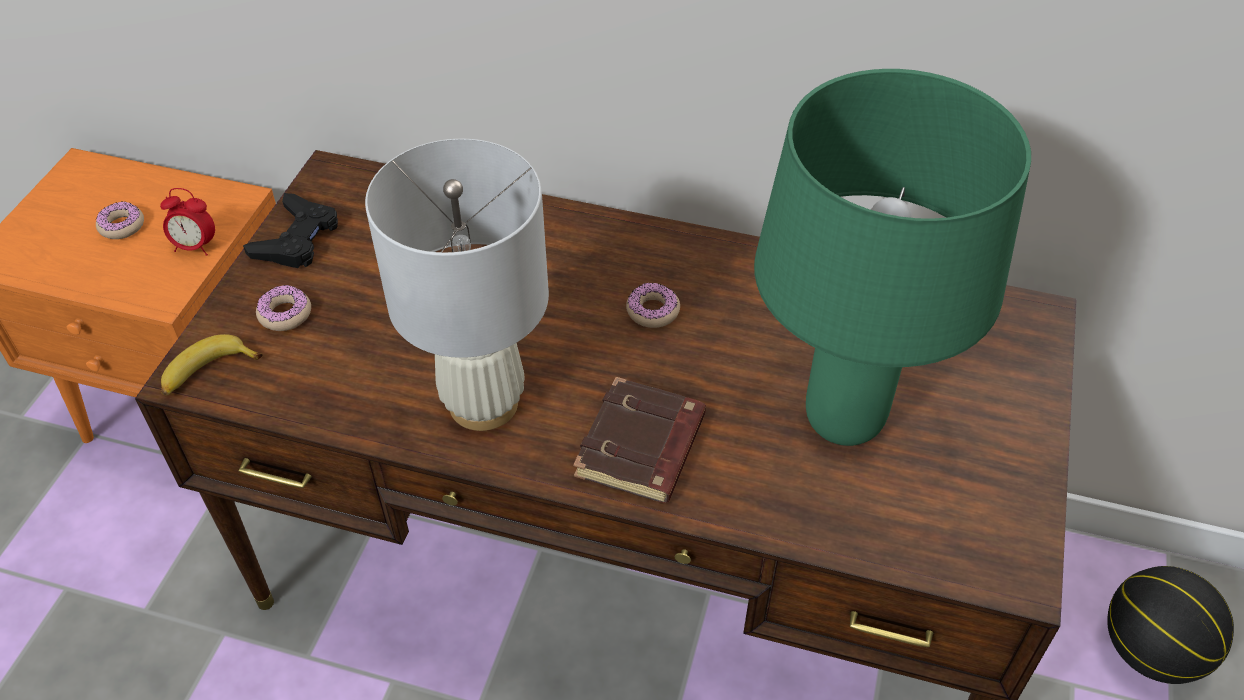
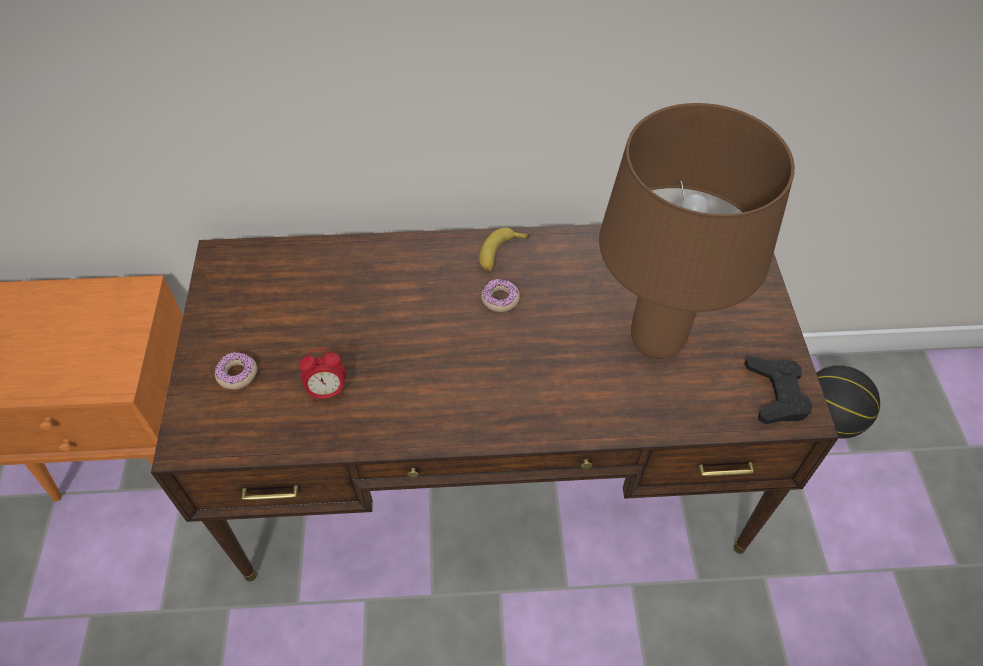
camera: 20 degrees left, 5 degrees up
(122, 226) = (55, 335): donut -> none
(195, 246) = (124, 336): alarm clock -> alarm clock (327, 391)
(207, 373) = (199, 436): banana -> banana (500, 255)
(297, 239) = (218, 313): black game controller -> black game controller (776, 394)
(483, 402) = (414, 399): white table lamp -> none
(642, 448) = (536, 399): brown book -> none
(841, 420) = (655, 341): green table lamp -> brown table lamp

